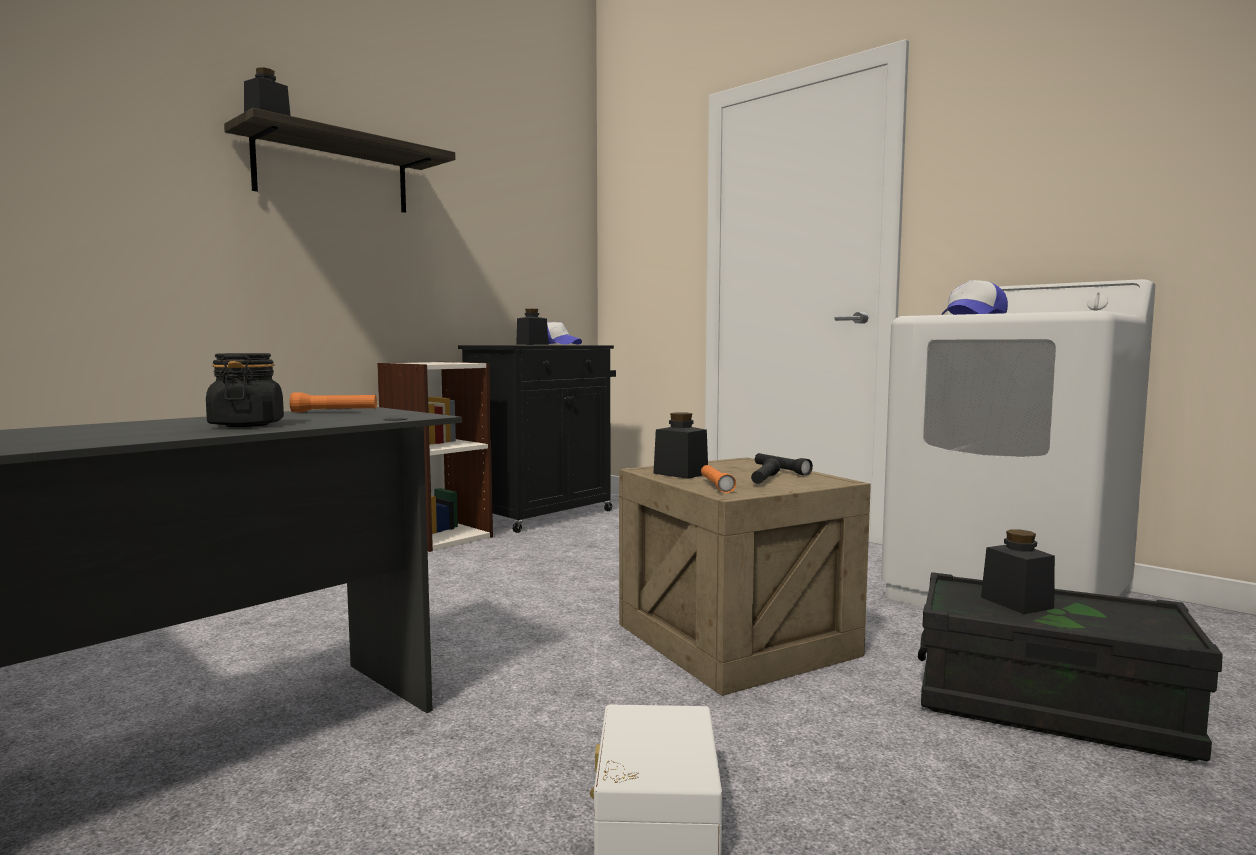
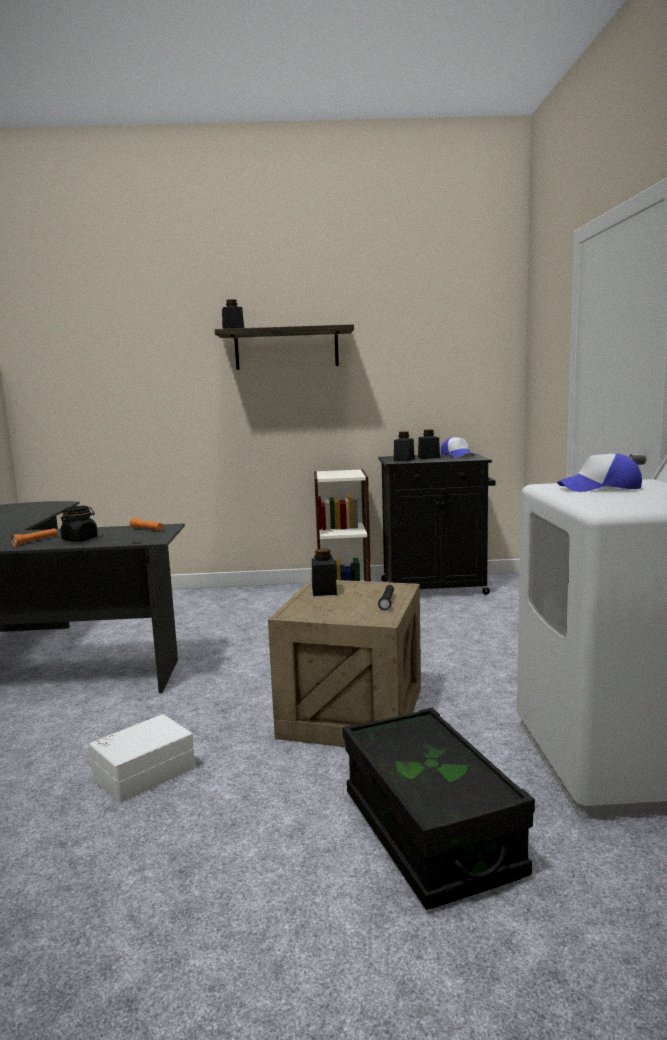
camera: 45 degrees right, 5 degrees up
(716, 486) = (305, 606): orange flashlight -> orange flashlight (35, 541)
(764, 480) = (348, 608): black flashlight -> none
(1016, 603) = (424, 747): black jar -> black jar (404, 460)

